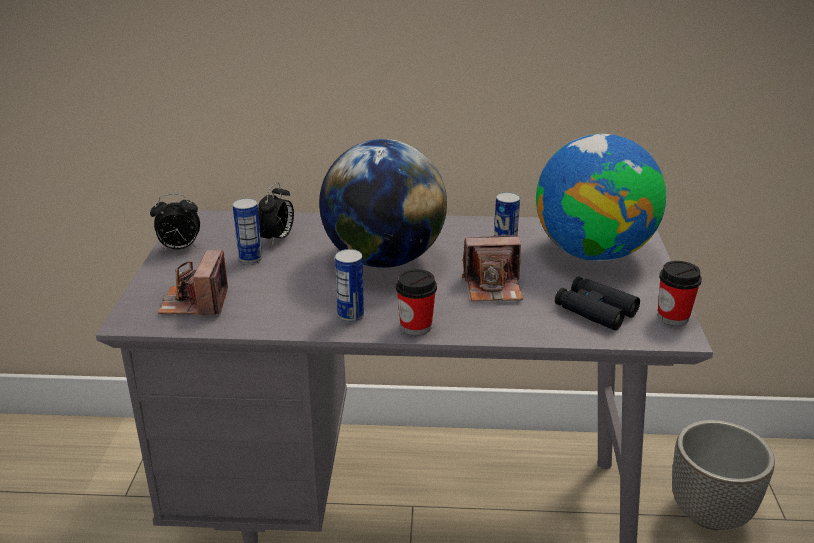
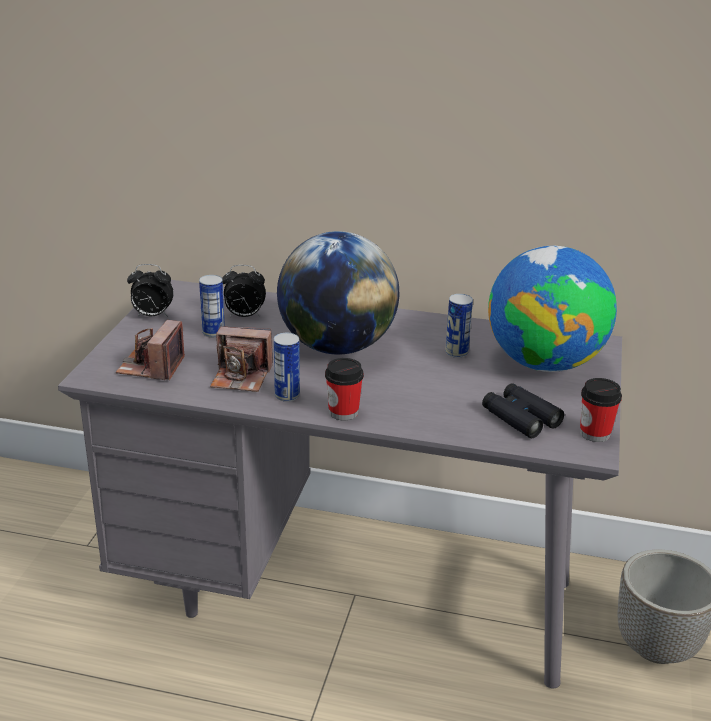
camera: 10 degrees right, 0 degrees up
(277, 239) = (244, 316): alarm clock -> alarm clock turned 60 degrees clockwise
(493, 287) = (431, 384): camera -> camera (241, 377)

